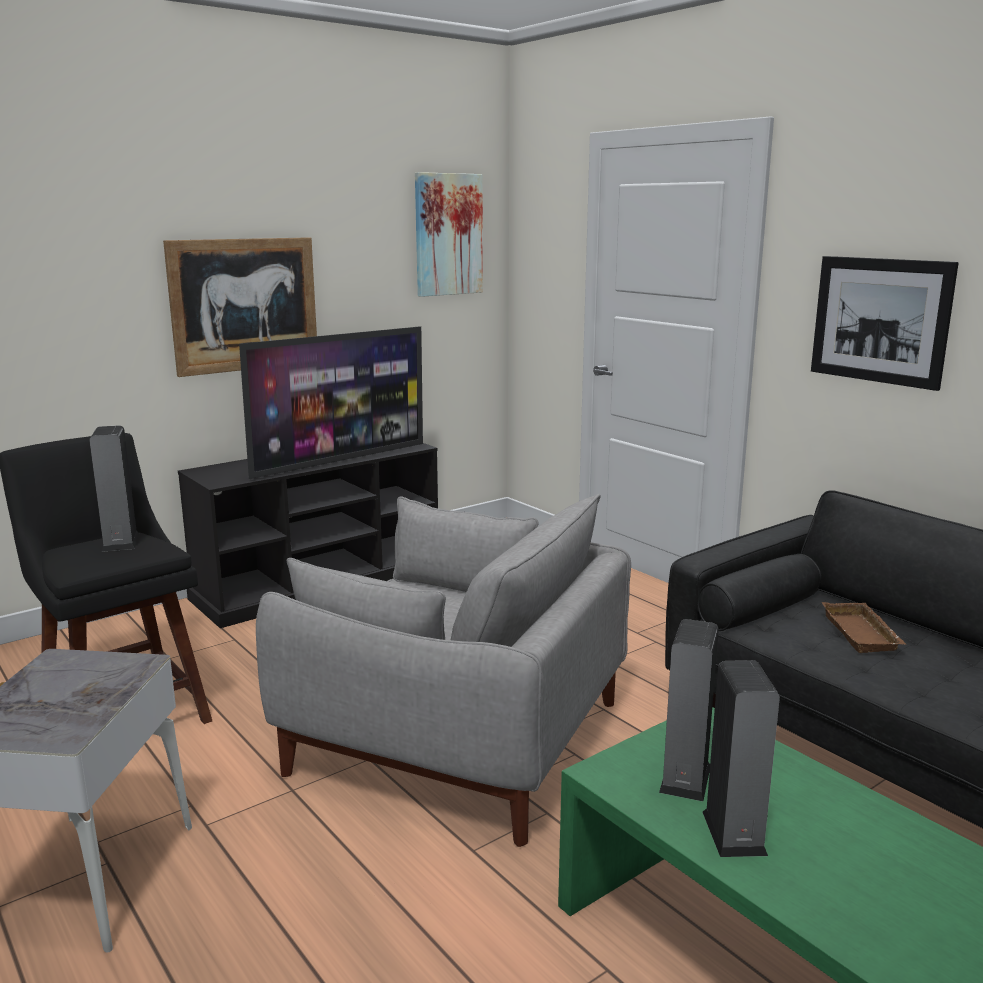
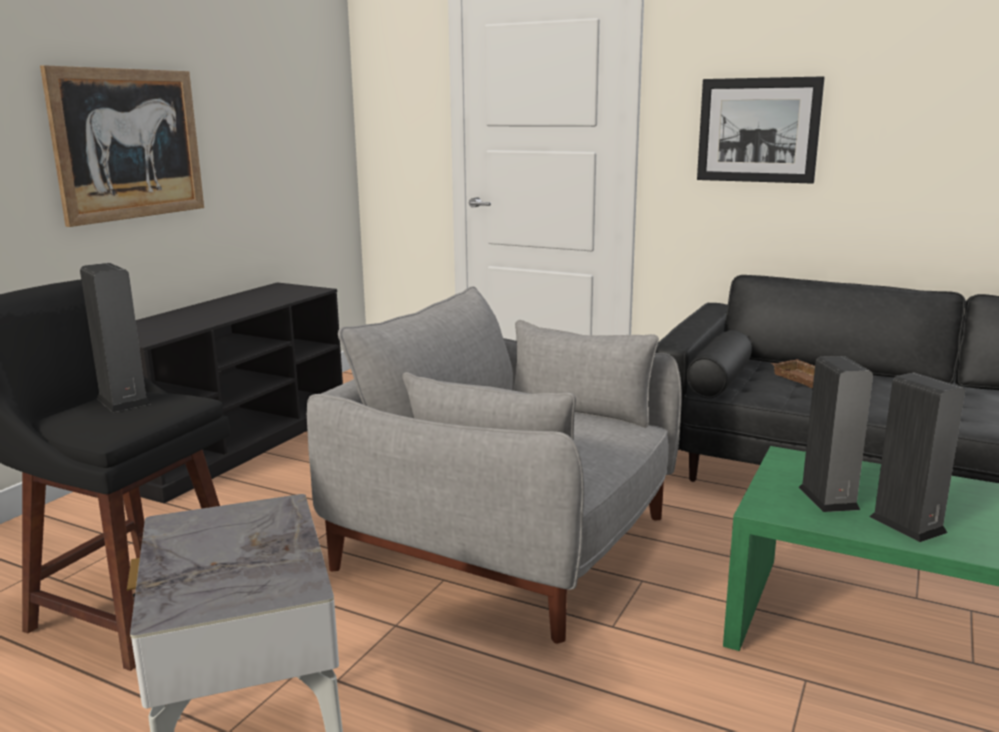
camera: 25 degrees left, 0 degrees up
(340, 460) = (253, 308): television -> none
(448, 234) = (305, 76): picture -> none
(456, 737) = (506, 543): grey armchair -> grey armchair turned 150 degrees counterclockwise

